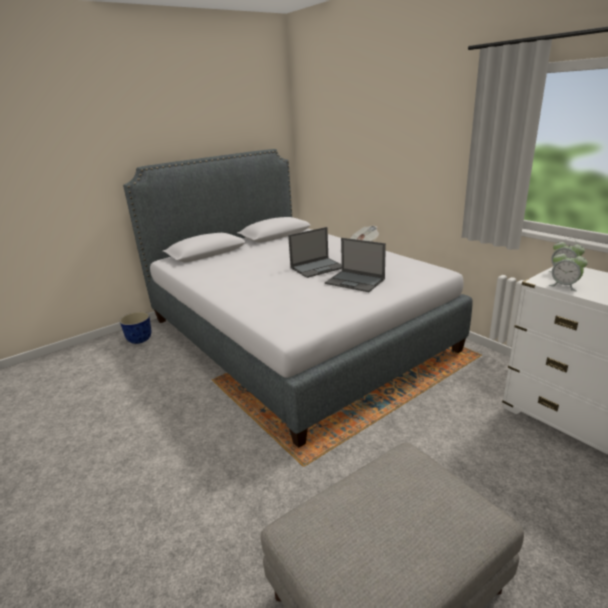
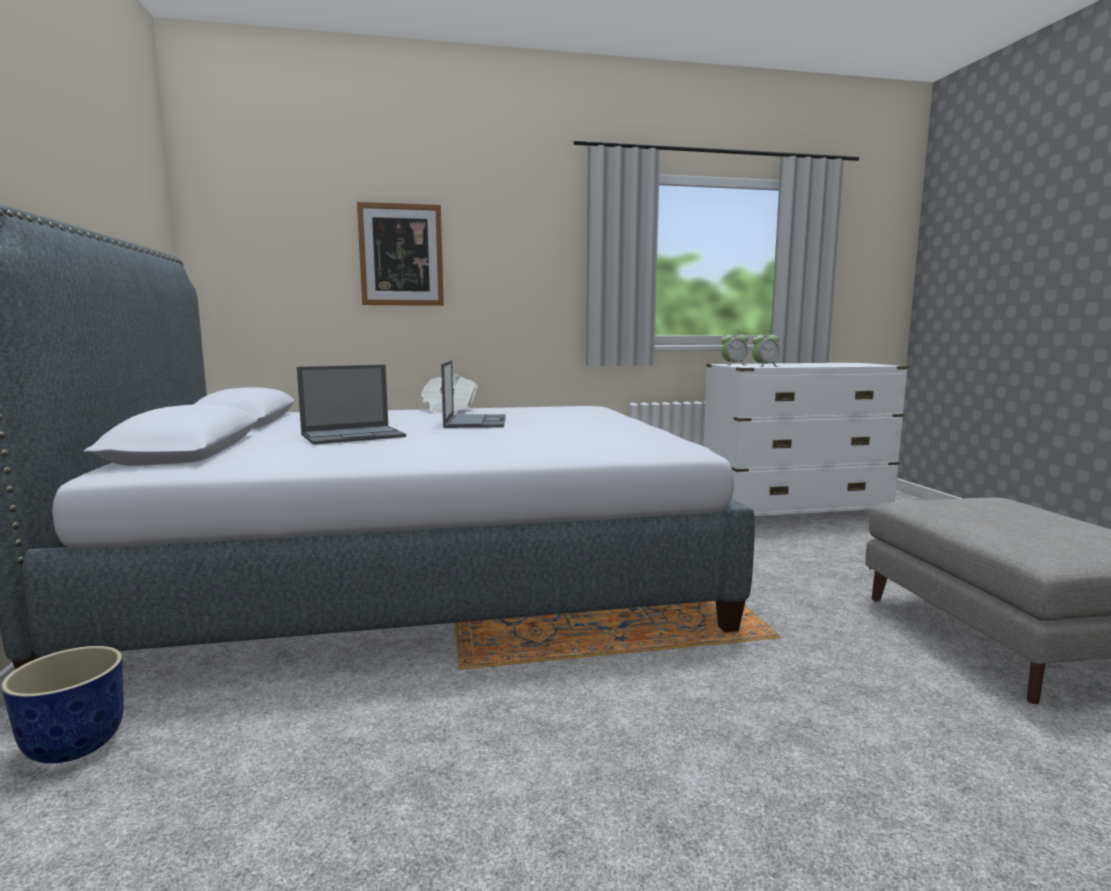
camera: 65 degrees left, 15 degrees down
(355, 281) = (563, 419): laptop -> laptop (354, 435)
(371, 142) = (401, 255): none -> picture

